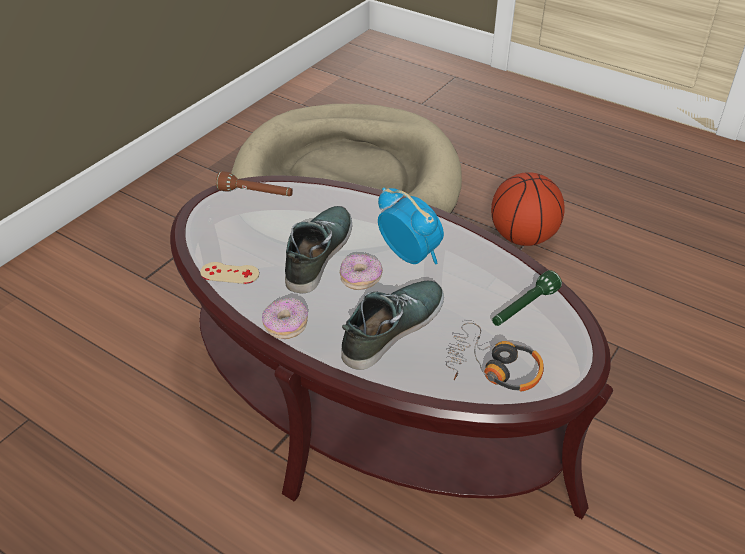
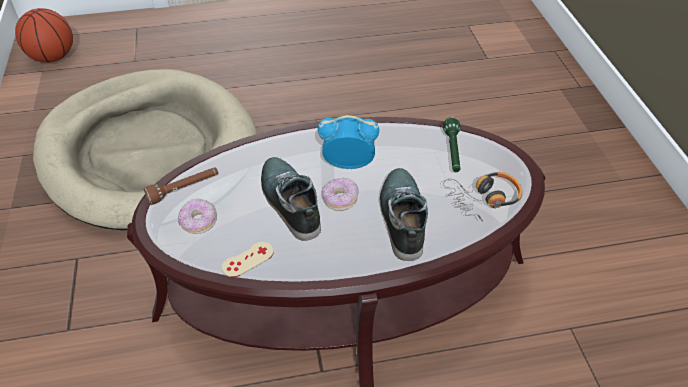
camera: 45 degrees left, 5 degrees up
(286, 326) = (337, 265): donut -> donut (198, 222)
(522, 237) = (311, 118): basketball -> basketball (53, 57)

